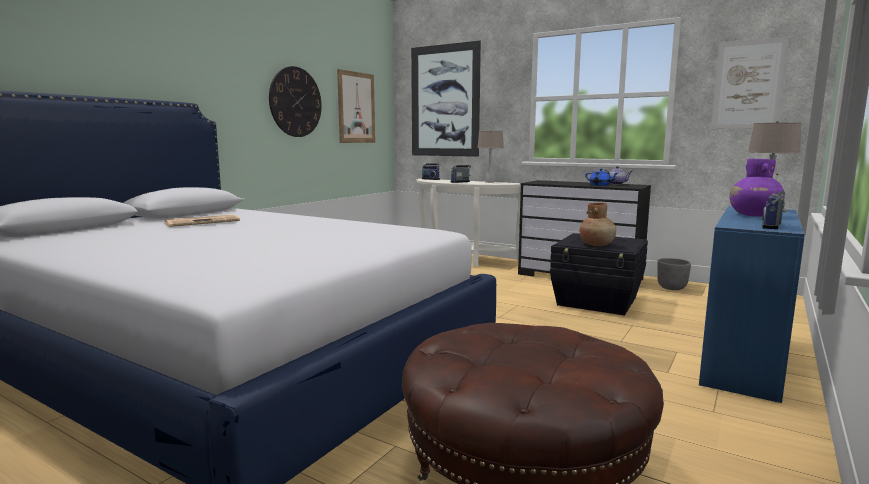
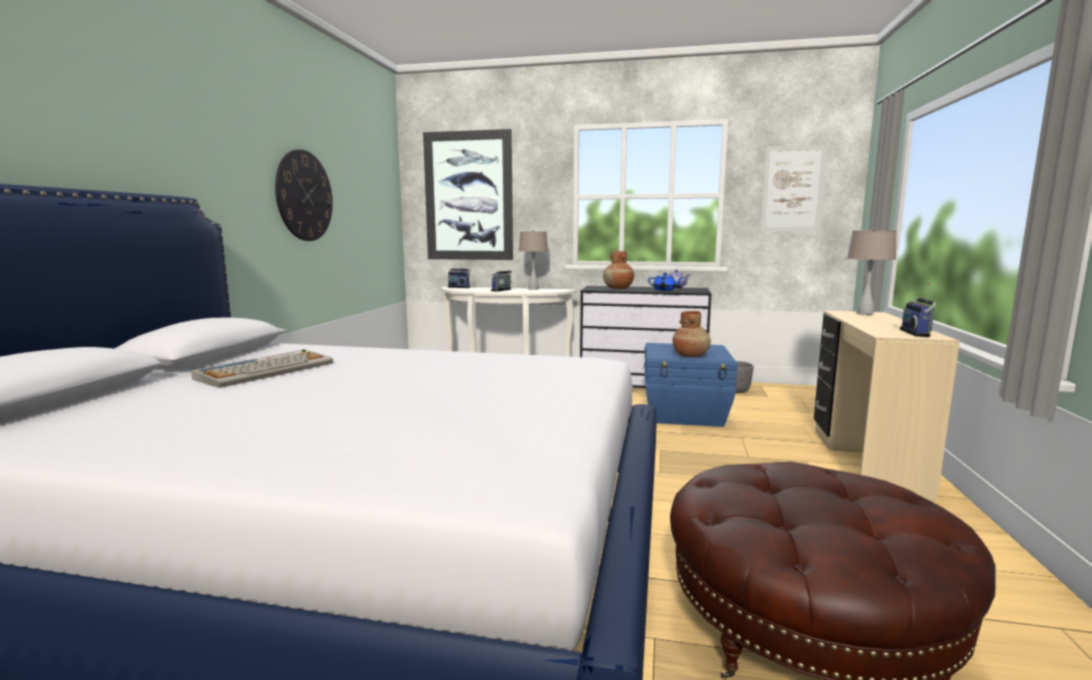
camera: 20 degrees left, 0 degrees up
(203, 222) = (267, 370): newspaper -> keyboard
(356, 107) = (366, 202): picture -> none
(559, 182) = (618, 288): none -> brown vase
(597, 301) = (685, 414): black storage box -> blue storage box
(741, 360) = (863, 461): blue desk -> beige desk
(754, 215) = (872, 321): purple vase -> none

